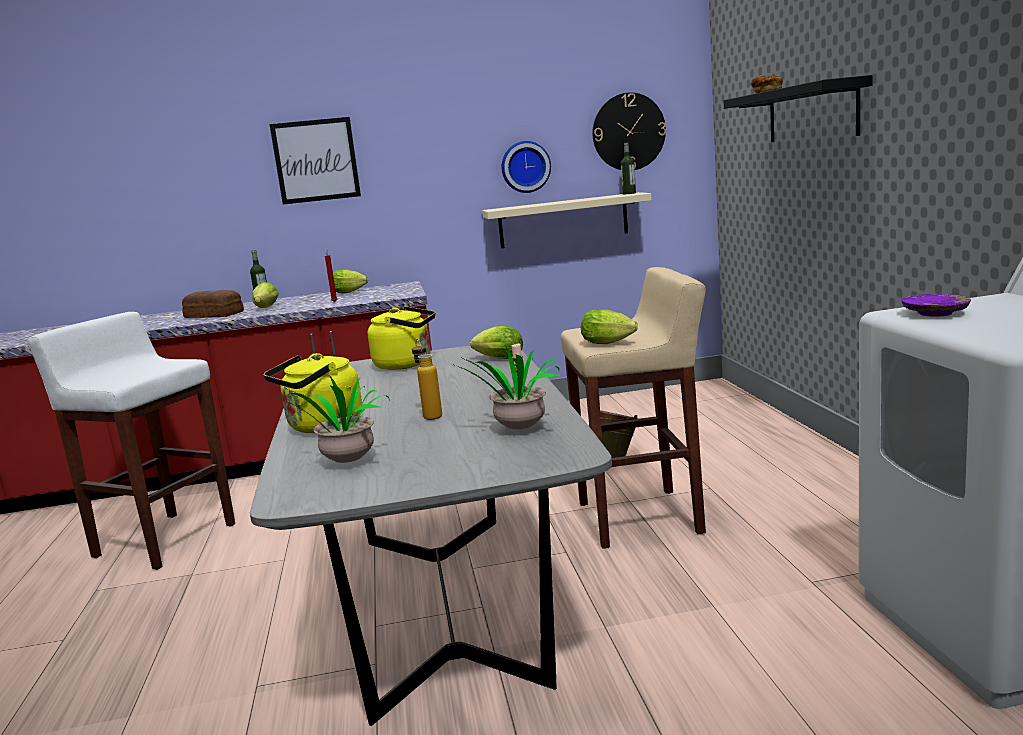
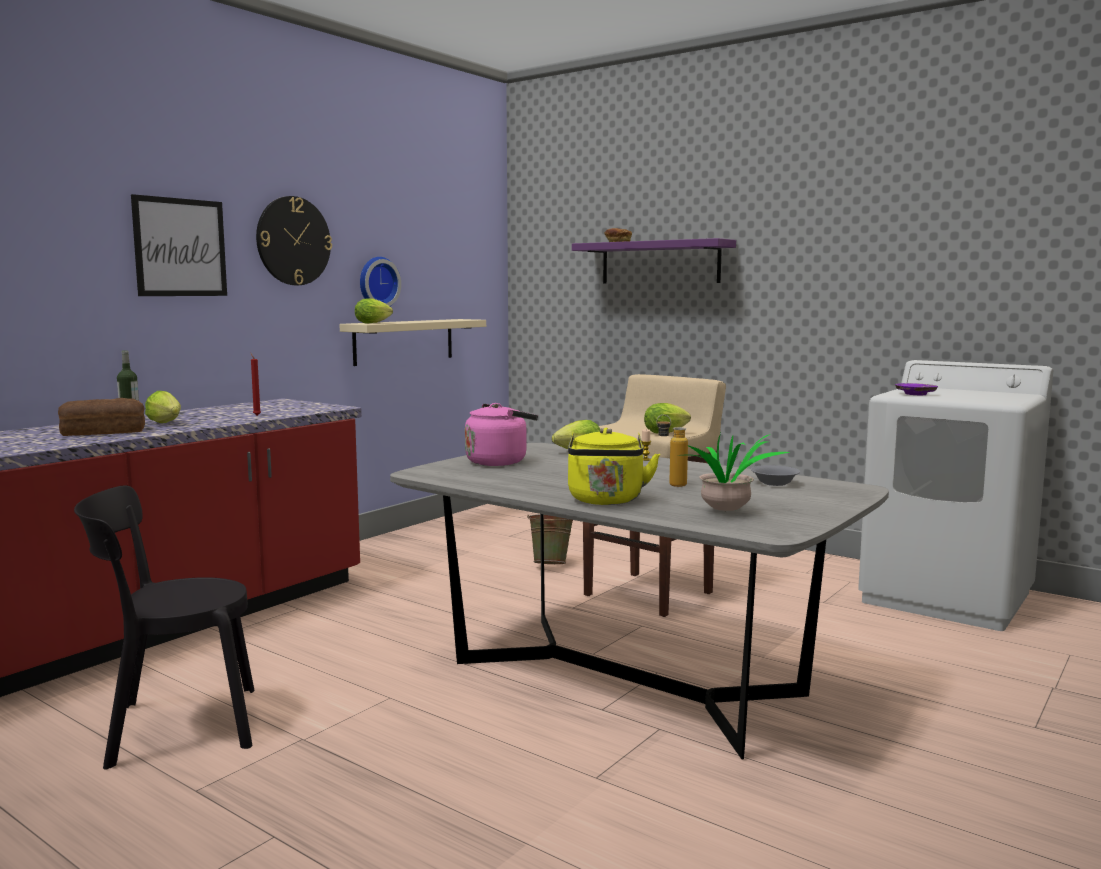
camera: 45 degrees left, 5 degrees down
(164, 540) = (175, 727): white stool -> black chair
(351, 292) = (233, 408): lettuce -> lettuce (374, 323)
(407, 364) = (499, 461): yellow kettle -> pink kettle
(519, 431) = (774, 483): potted plant -> grey bowl
(628, 132) = (454, 261): wall clock -> wall clock (293, 241)
(629, 193) = (459, 319): bottle -> none
(811, 113) = (660, 262): black shelf -> purple shelf

